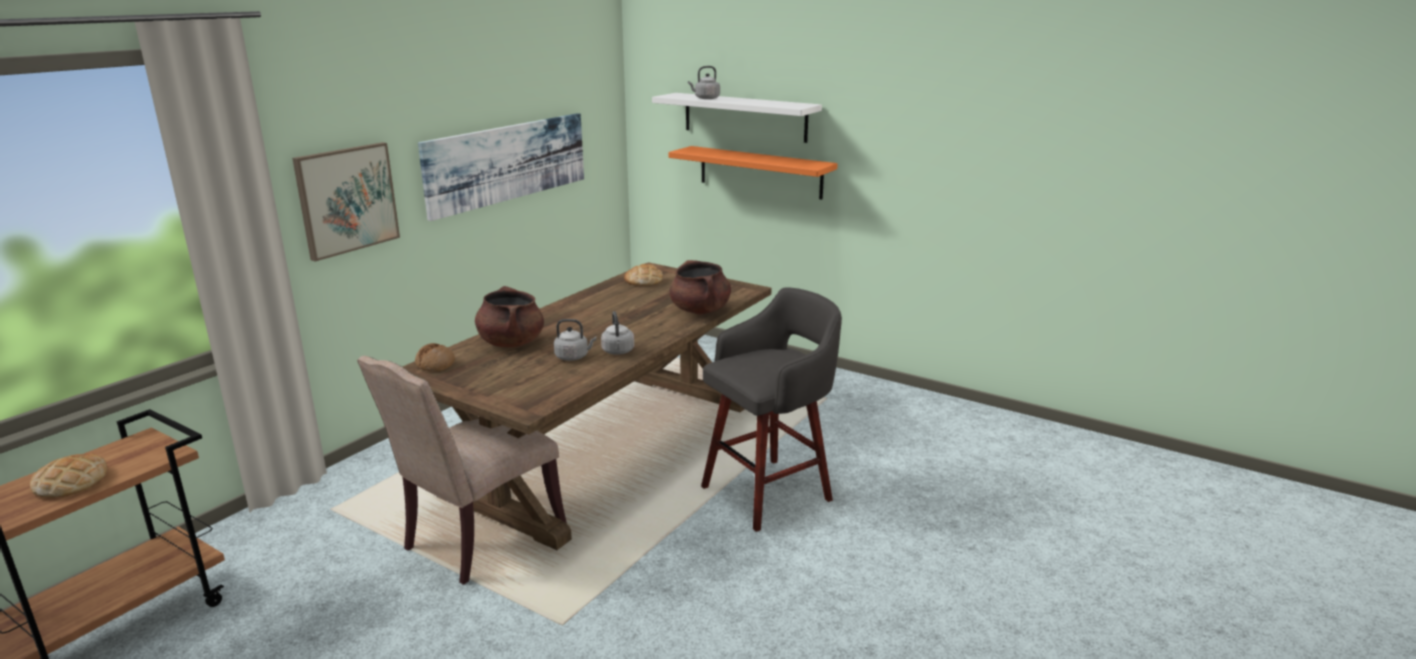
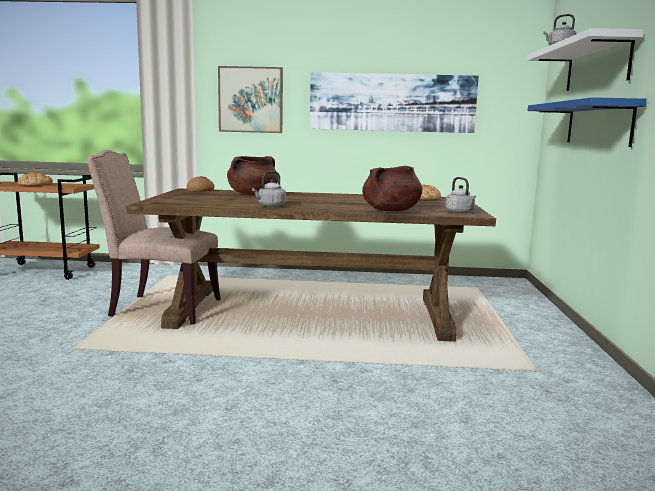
camera: 60 degrees right, 10 degrees down
(573, 357) = (246, 202): grey kettle -> grey kettle (460, 212)
(760, 172) = (598, 123): orange shelf -> blue shelf
(770, 492) = (315, 379): grey stool -> none

